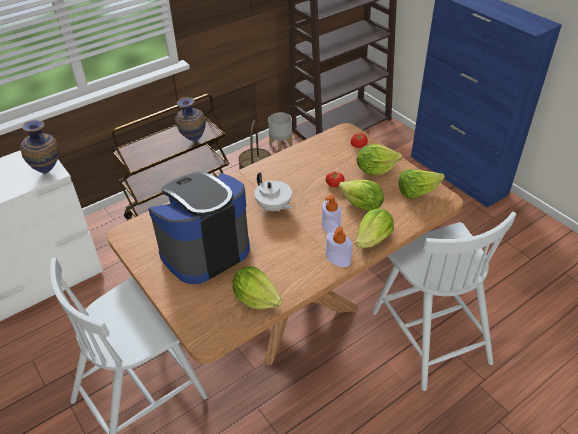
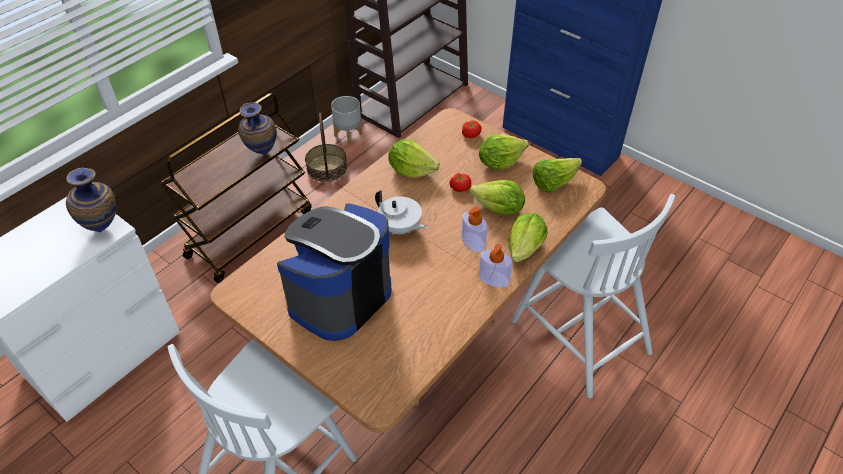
camera: 15 degrees left, 5 degrees up
(256, 299) = (419, 344): lettuce -> lettuce (411, 170)

